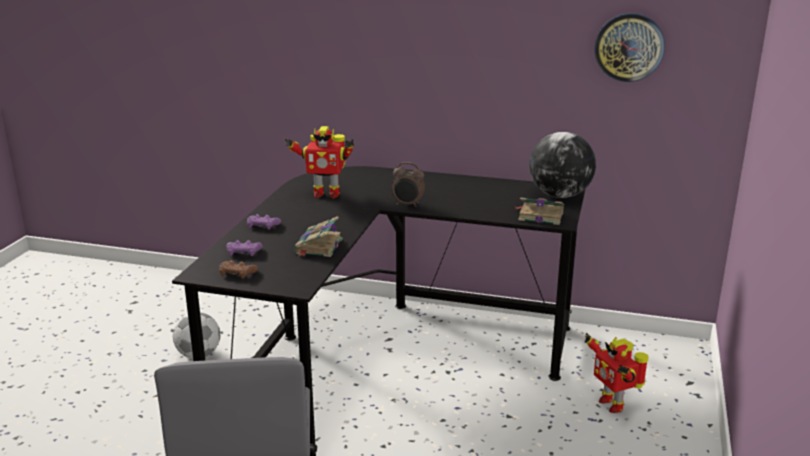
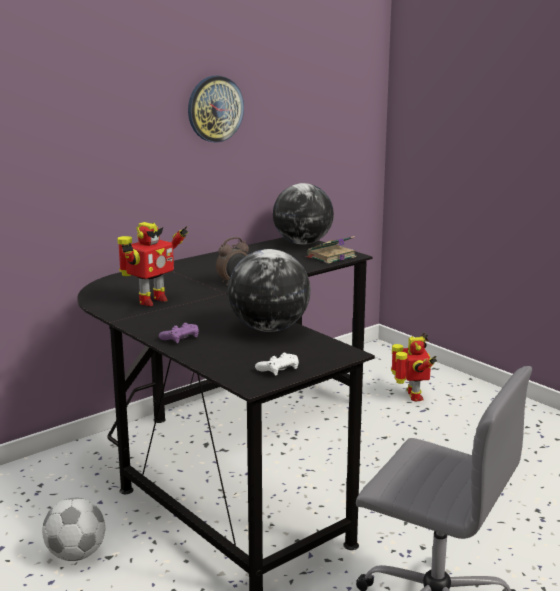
camera: 55 degrees left, 5 degrees down
(237, 273) = (278, 369): brown game controller -> white game controller
(243, 252) = (232, 357): purple game controller -> none
(318, 246) = (269, 329): book -> globe
(612, 403) = (412, 396): toy robot -> toy robot turned 105 degrees counterclockwise
(629, 47) = (314, 101): wall clock -> wall clock (215, 109)

